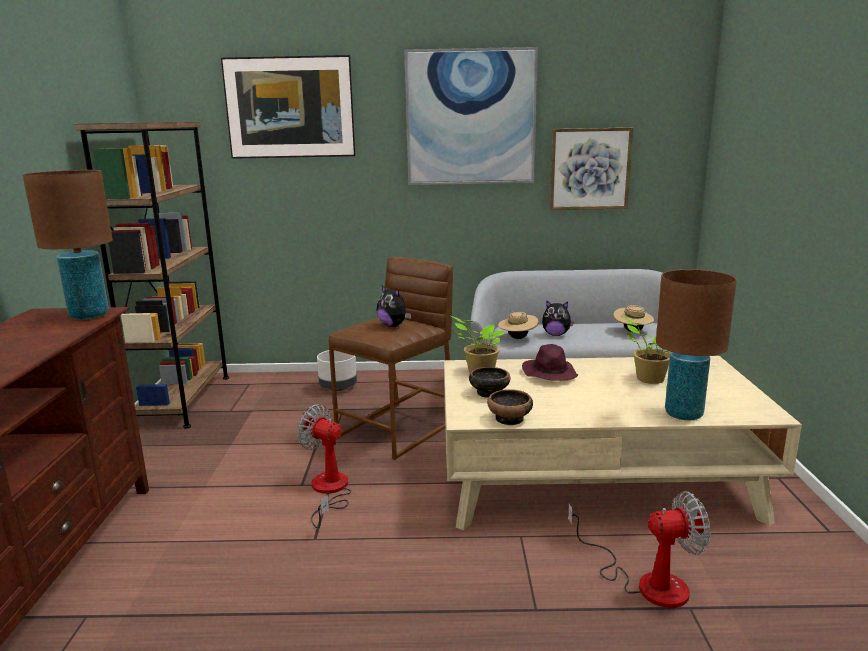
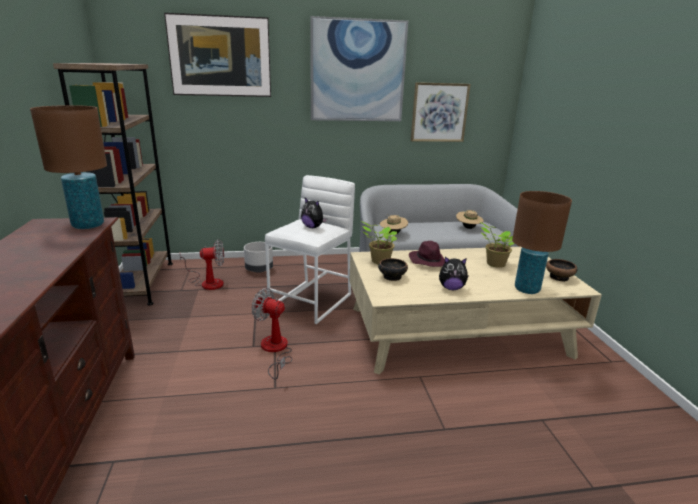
camera: 10 degrees left, 5 degrees up
(397, 430) = (312, 301): brown stool -> white stool
(510, 419) = (414, 296): bowl -> bowl (559, 277)
(556, 334) = (418, 231): plush toy -> plush toy (451, 288)
(646, 581) = (510, 403): fan -> fan (207, 282)

